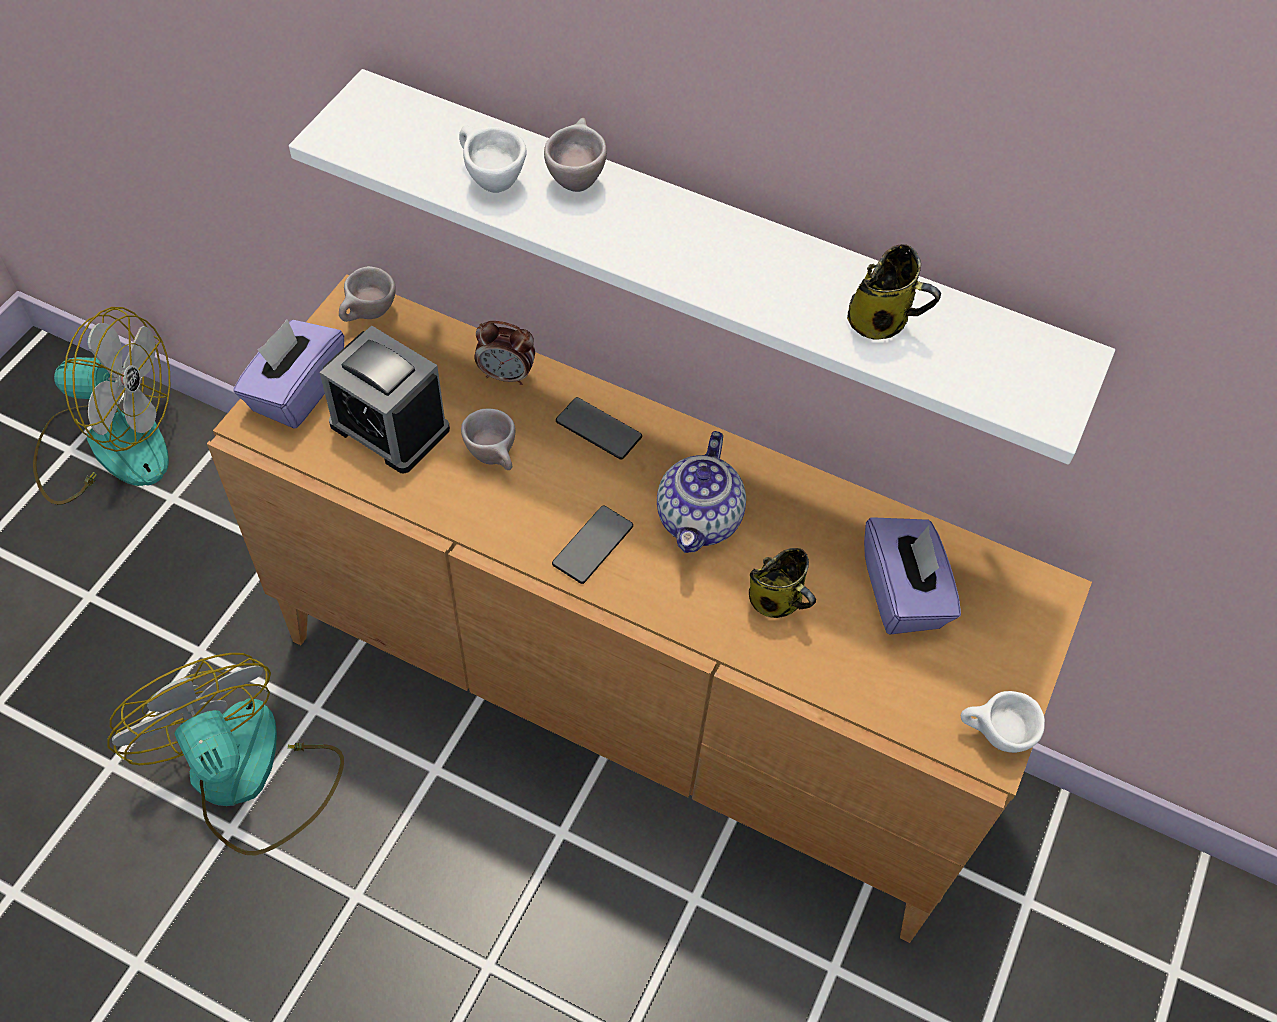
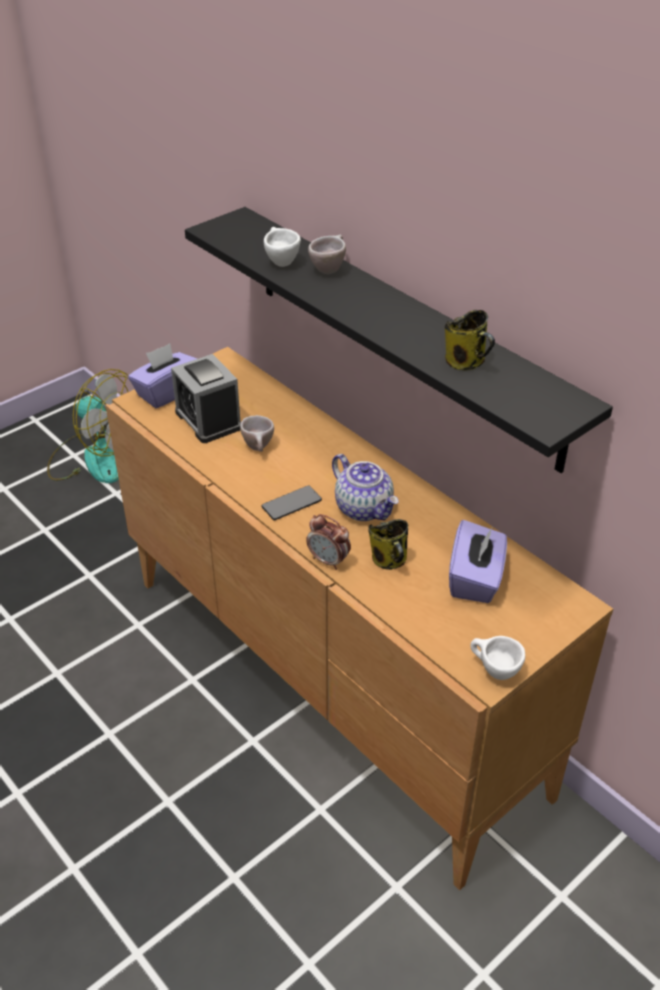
camera: 25 degrees right, 15 degrees down
(247, 777) = (80, 648): fan -> none
(368, 316) = (227, 367): beige cup -> none
(506, 375) = (290, 412): alarm clock -> alarm clock (328, 561)
(598, 429) = (329, 449): phone -> none
(700, 520) = (364, 508): teapot -> teapot turned 75 degrees counterclockwise
(707, 254) = (401, 333): white shelf -> black shelf

